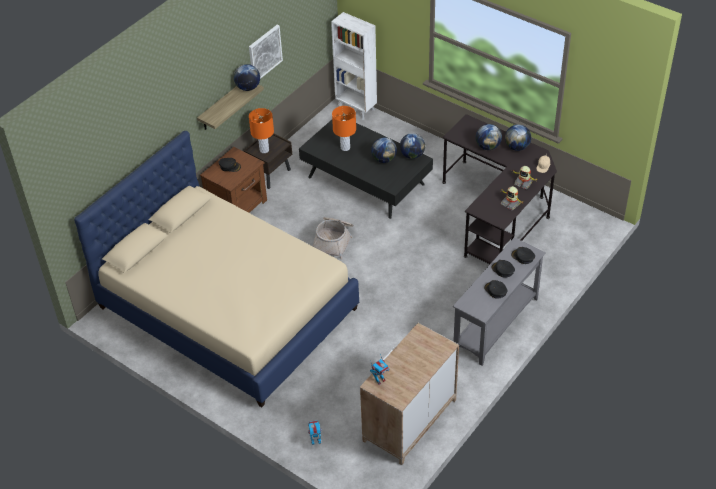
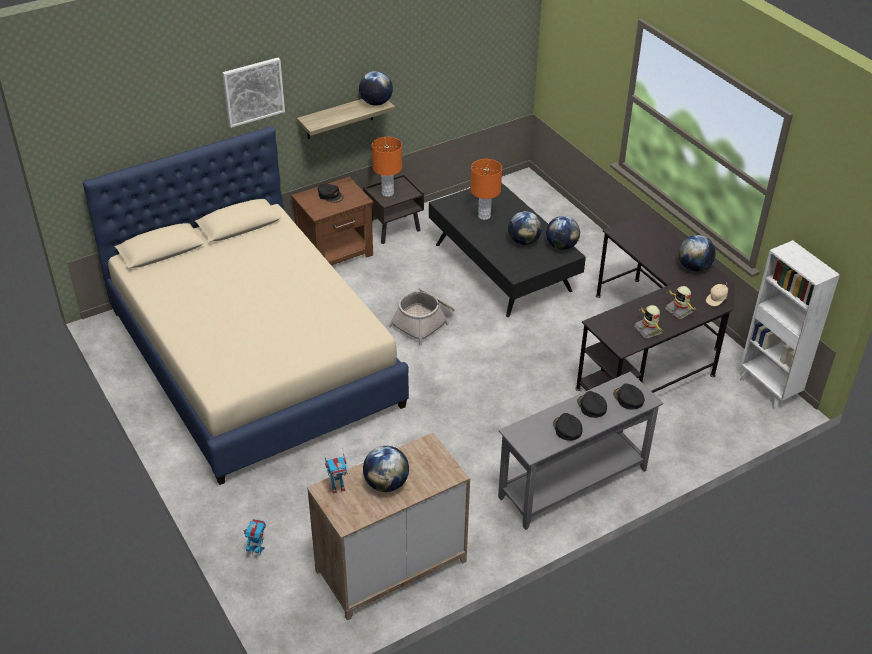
camera: 20 degrees right, 5 degrees down
(264, 53) = (414, 70): picture -> picture (253, 91)
(356, 109) = (536, 188): white bookcase -> white bookcase (768, 389)
(488, 146) = (655, 256): globe -> globe (386, 483)

